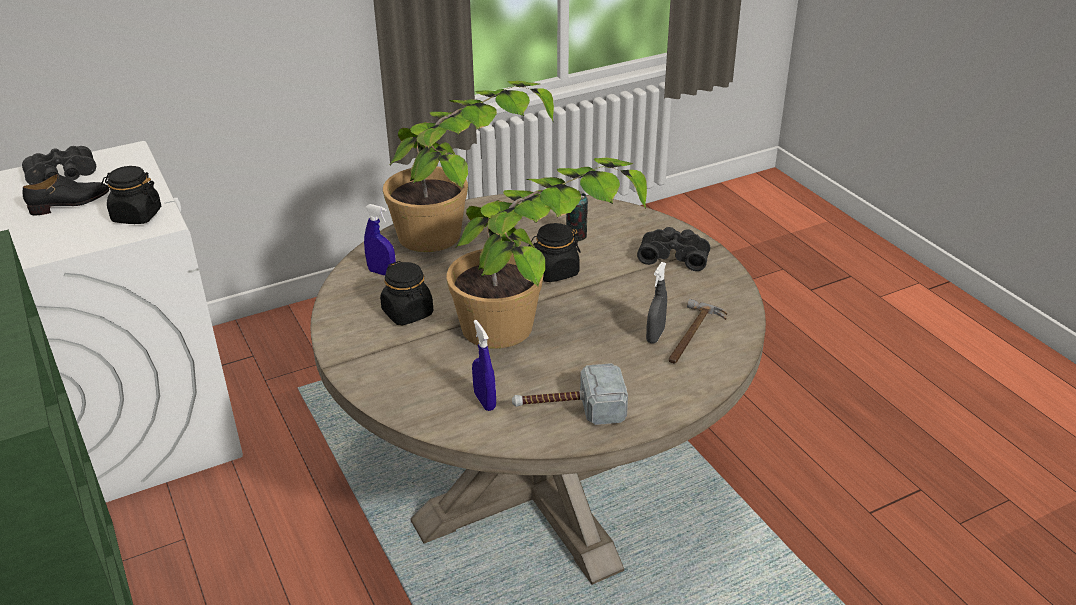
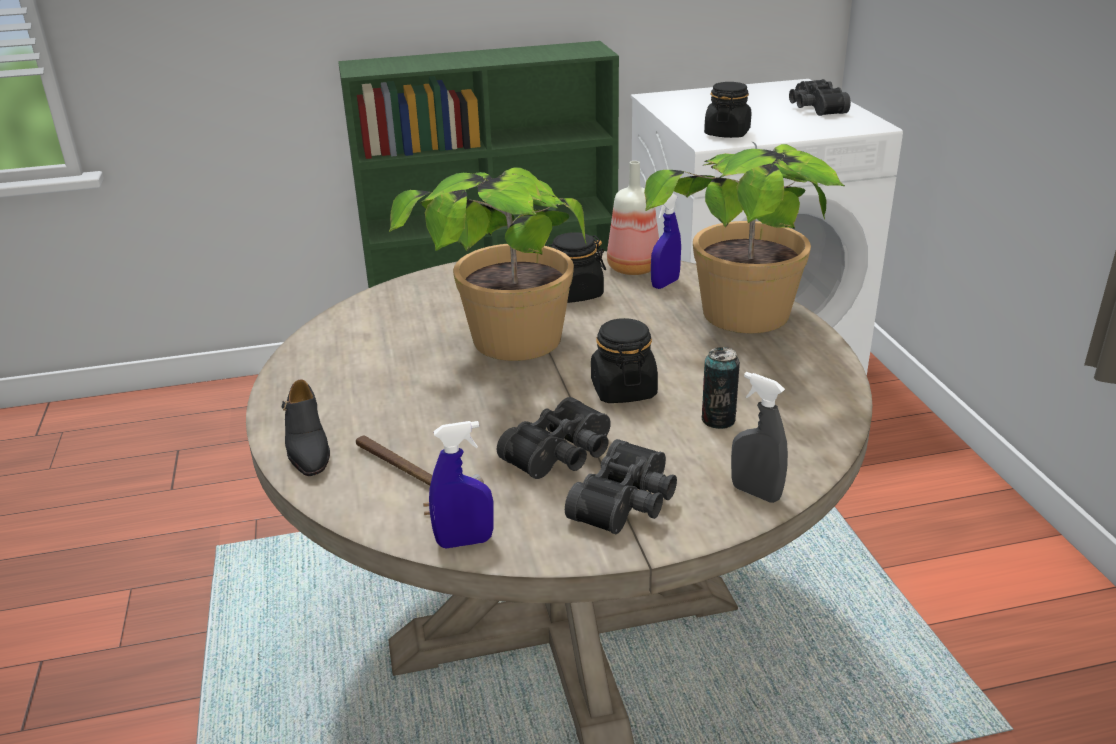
camera: 105 degrees right, 5 degrees down
(70, 203) = (759, 113): black shoe -> black shoe (307, 446)
(352, 290) = (635, 268): none -> bottle
(484, 401) = (391, 322): blue spray bottle -> blue spray bottle (464, 542)
(569, 409) = (338, 365): hammer -> none
(640, 283) = (563, 455): none -> black binoculars
(655, 336) = (429, 444): grey spray bottle -> grey spray bottle (755, 493)

